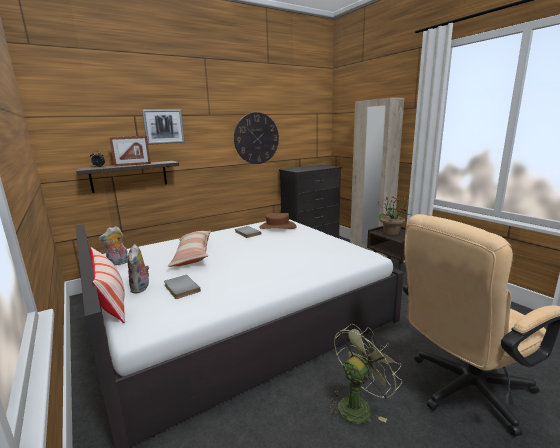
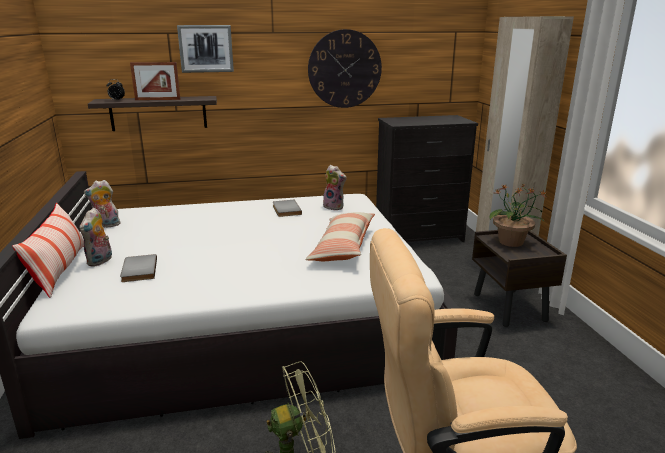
camera: 20 degrees right, 5 degrees up
(192, 255) = (192, 229): pillow -> pillow (343, 247)
(277, 227) = (334, 207): brown hat -> plush toy

